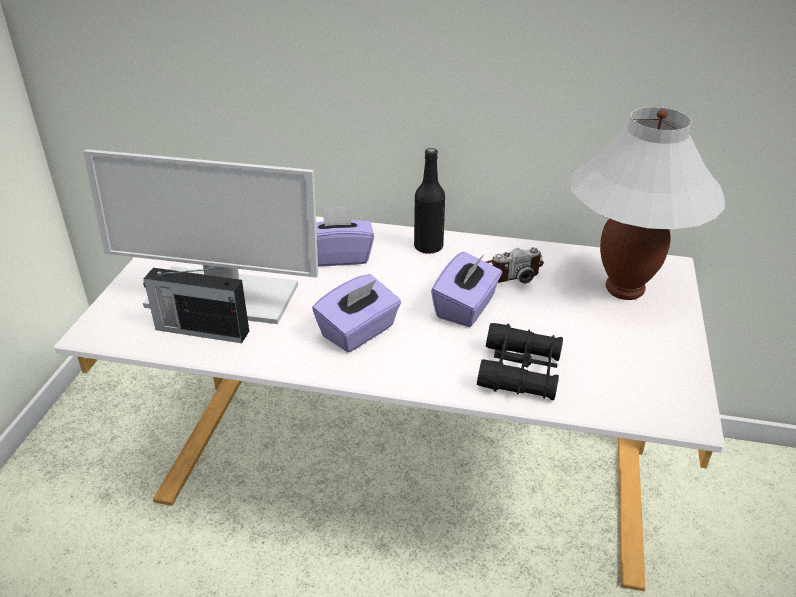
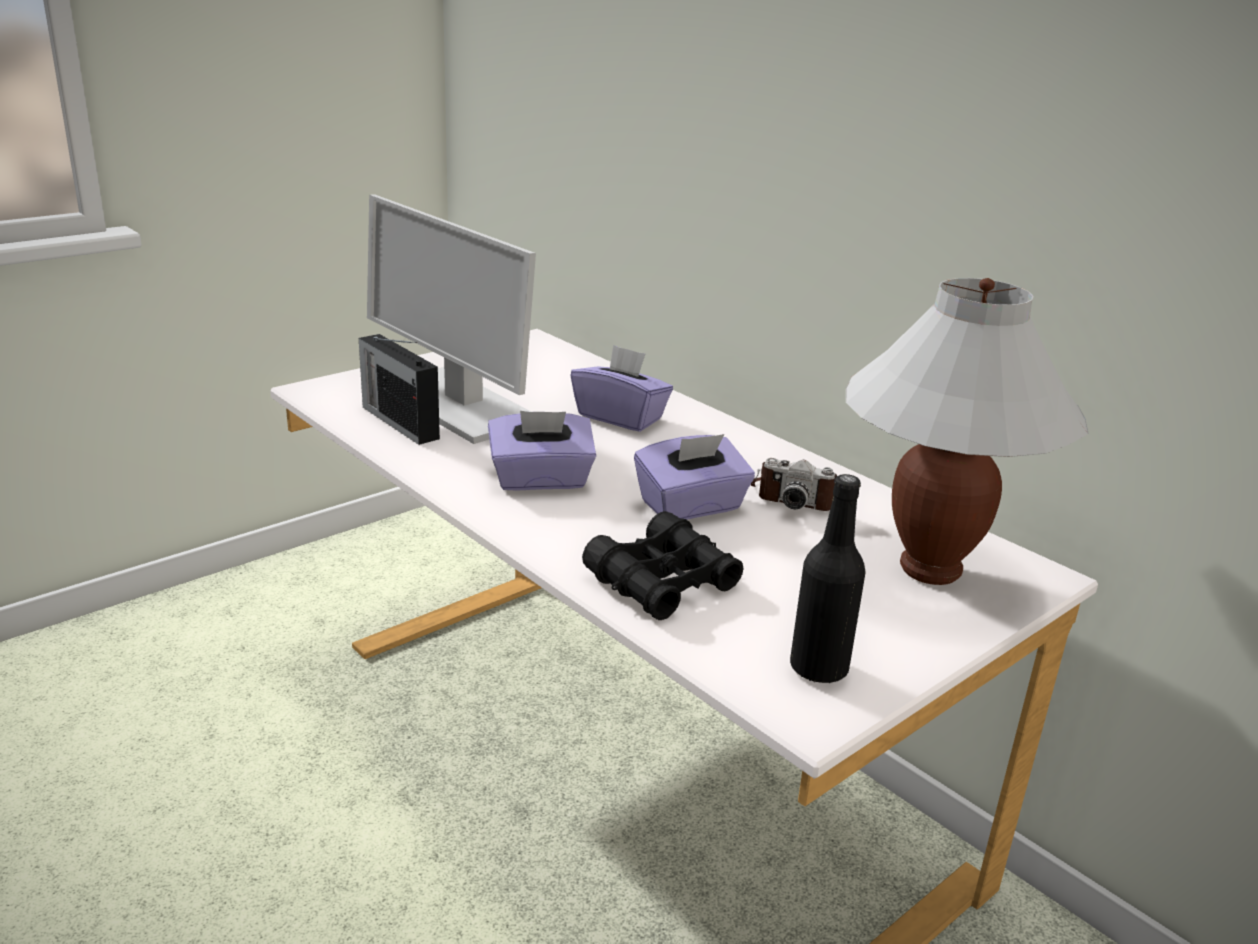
camera: 35 degrees right, 10 degrees down
(428, 247) = (734, 444): black bottle -> black bottle (818, 668)

